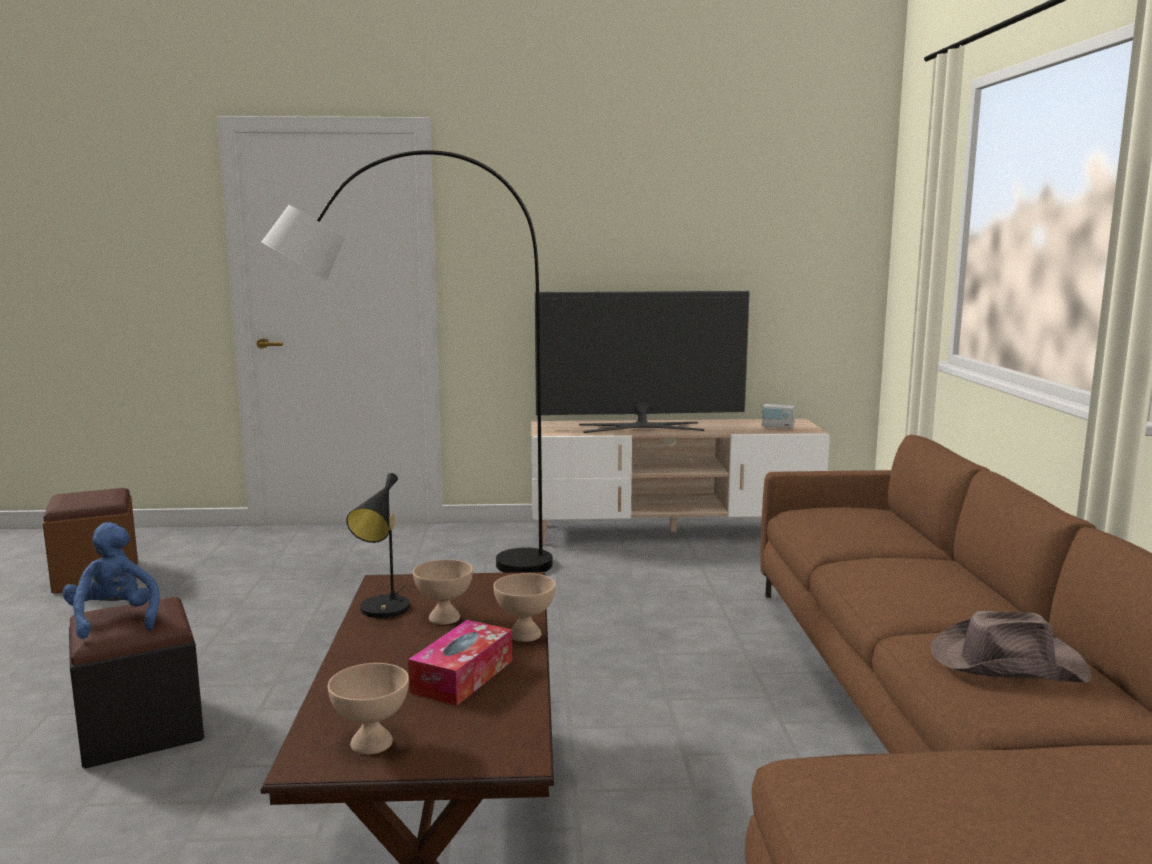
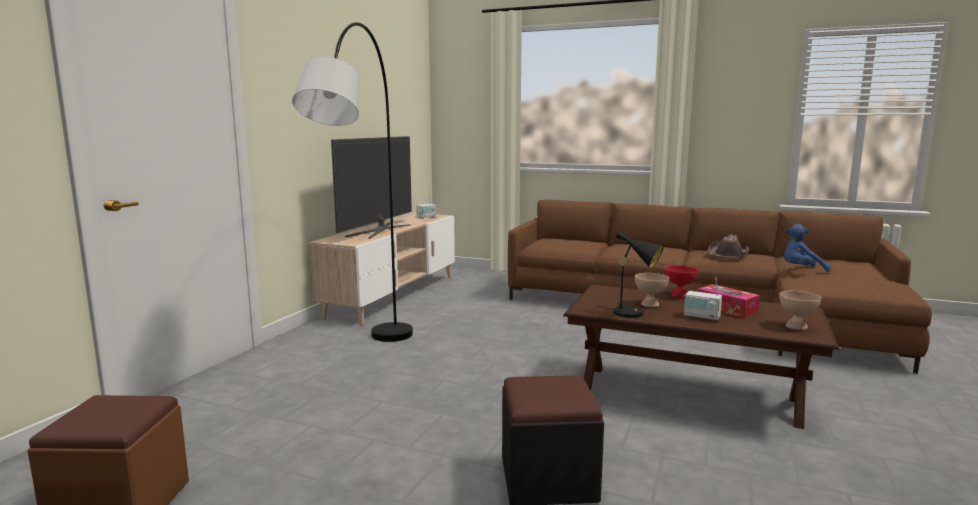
camera: 65 degrees left, 0 degrees up
(115, 620) = (550, 393): blue plush toy -> blue plush toy (801, 270)
(392, 659) = (702, 317): none -> radio
(526, 634) = (679, 295): beige bowl -> red bowl

